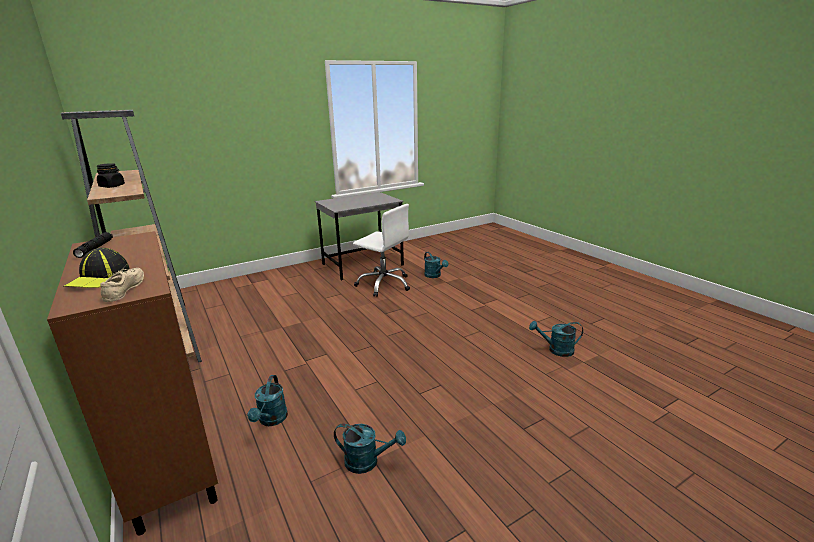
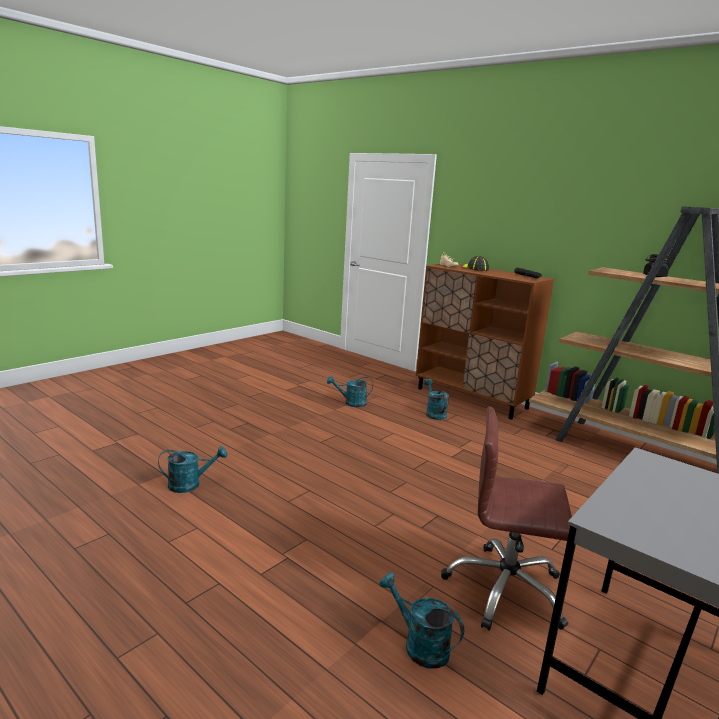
camera: 160 degrees right, 5 degrees down
(384, 284) = (505, 590): white office chair -> brown office chair

